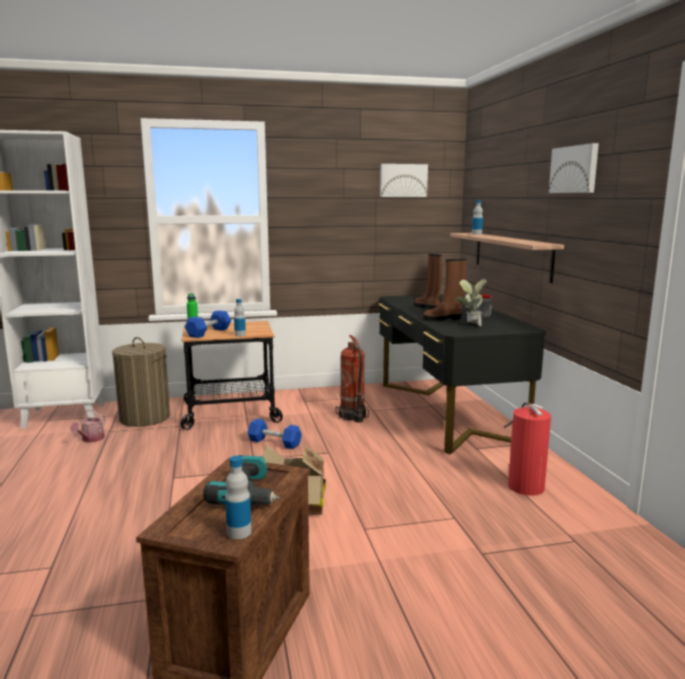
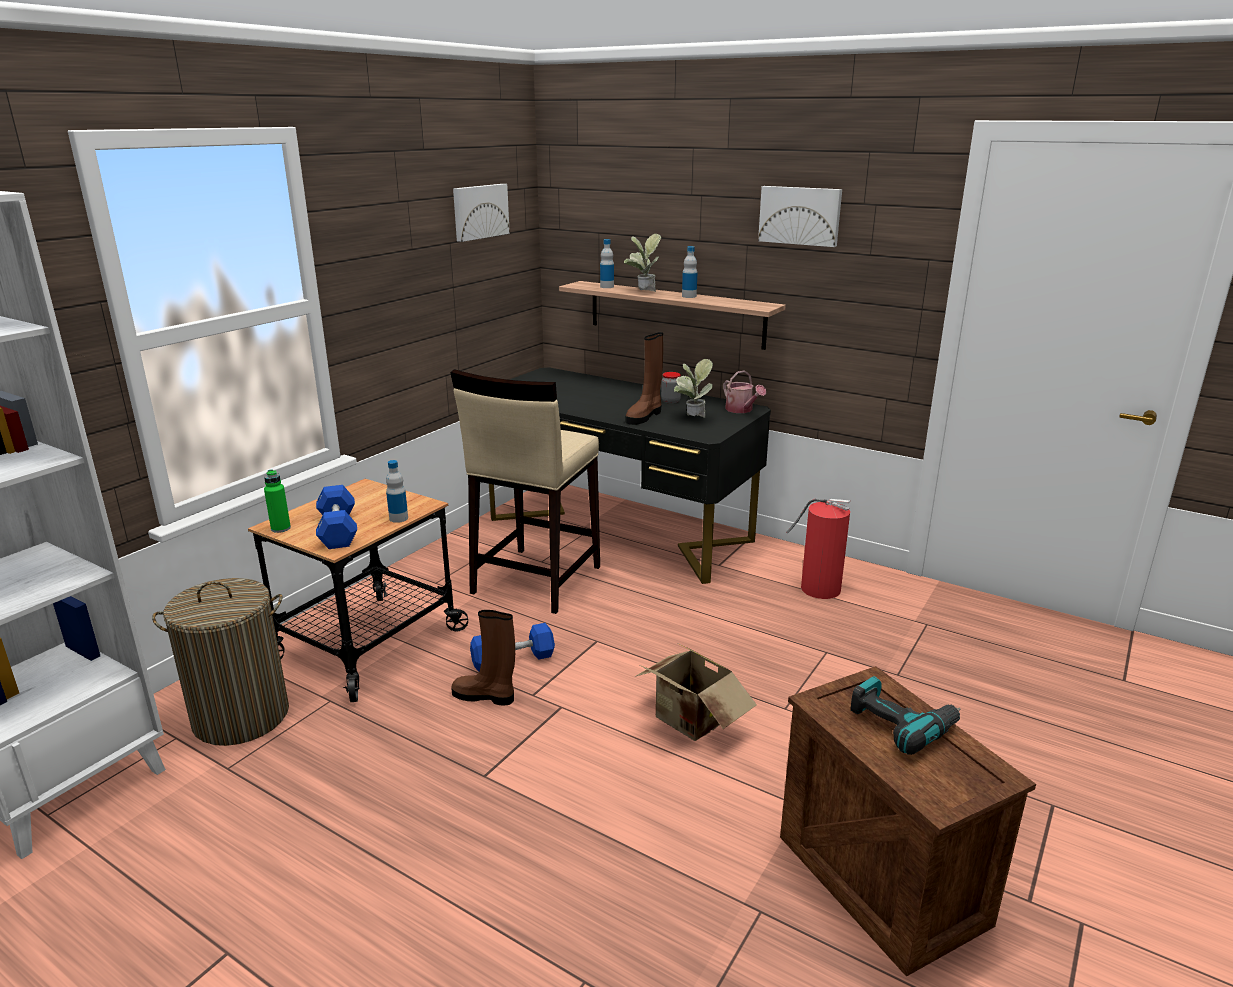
camera: 45 degrees left, 10 degrees up
(91, 439) = (226, 797): watering can -> watering can (741, 410)
(239, 532) = (985, 762): bottle -> bottle (689, 296)
(352, 416) = (535, 580): fire extinguisher -> beige stool
(427, 308) = (582, 401): brown boot -> brown boot (485, 696)
(487, 236) = (643, 292): none -> potted plant

